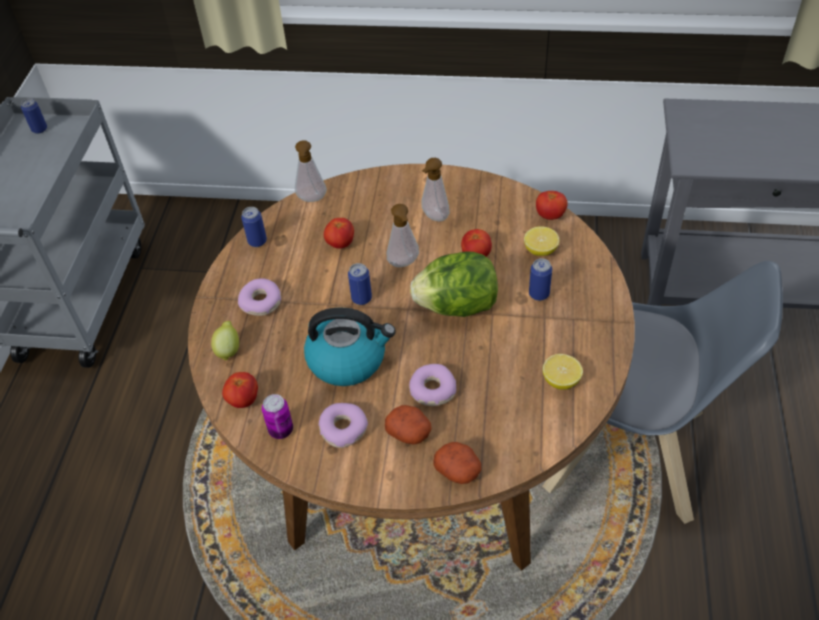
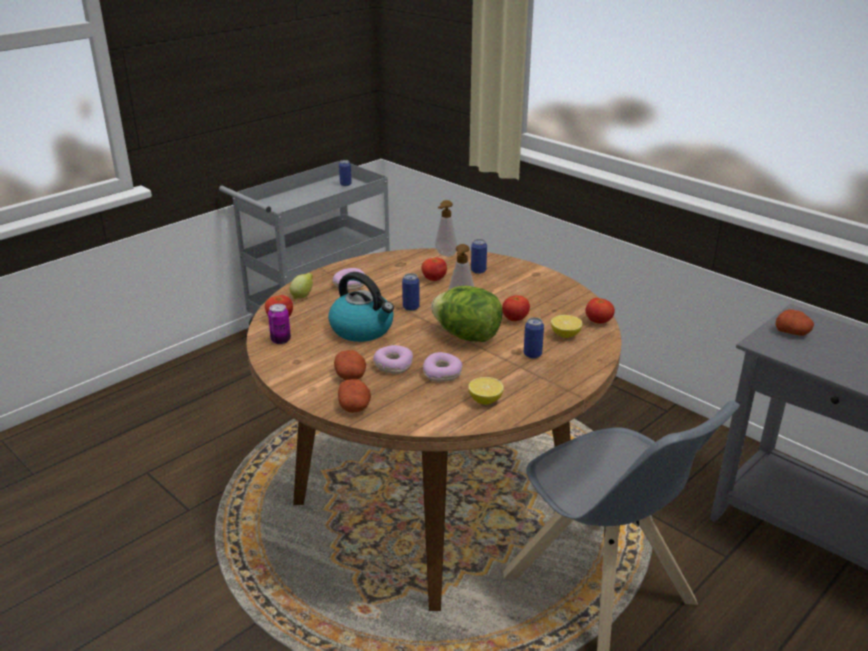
camera: 35 degrees right, 20 degrees down
(257, 241) = (386, 259): can -> can (478, 271)
(343, 429) = (315, 356): donut -> donut (442, 373)
(434, 217) = (512, 291): soap dispenser -> none
(699, 135) = (793, 332): none -> potato

